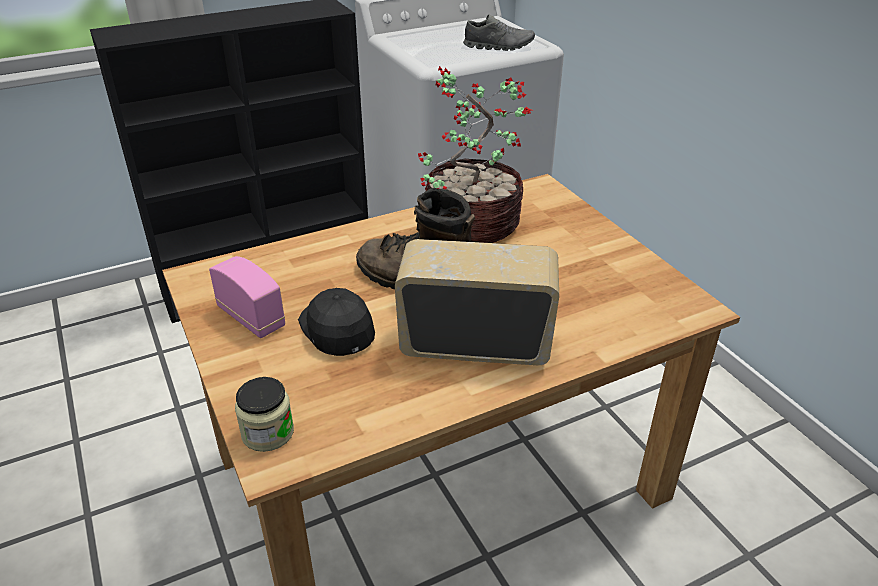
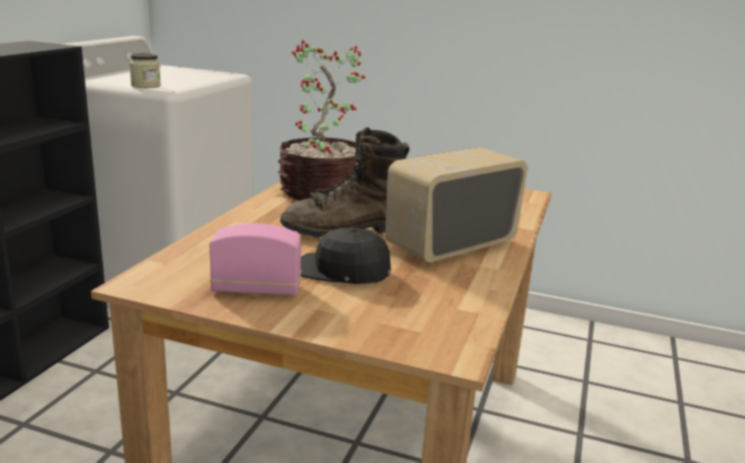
camera: 45 degrees left, 15 degrees down
(268, 433) = (416, 342): jar -> jar (146, 86)
(498, 46) = (201, 77): grey shoe -> none

